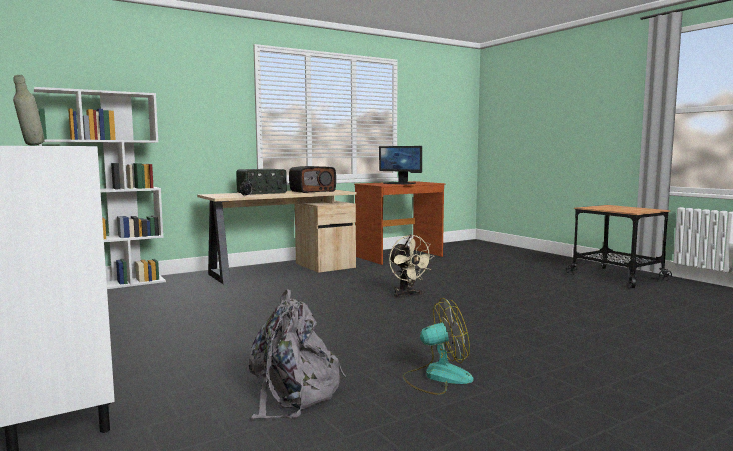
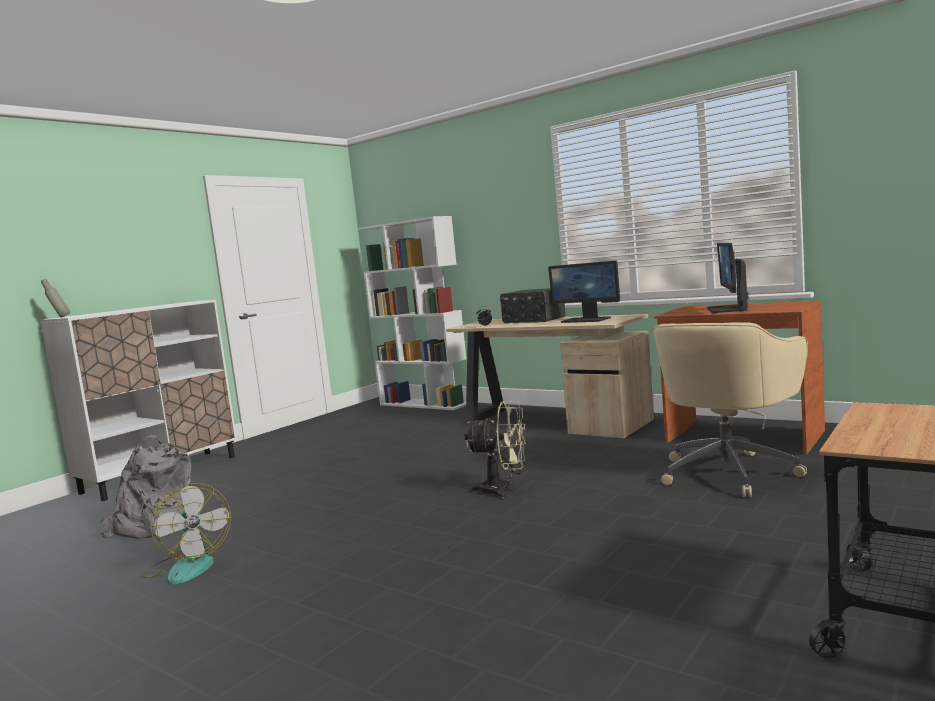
camera: 70 degrees right, 0 degrees up
(312, 191) = (586, 320): radio -> monitor
(407, 295) = (503, 490): beige fan -> beige fan turned 120 degrees counterclockwise
(447, 266) = (729, 472): none -> beige office chair

